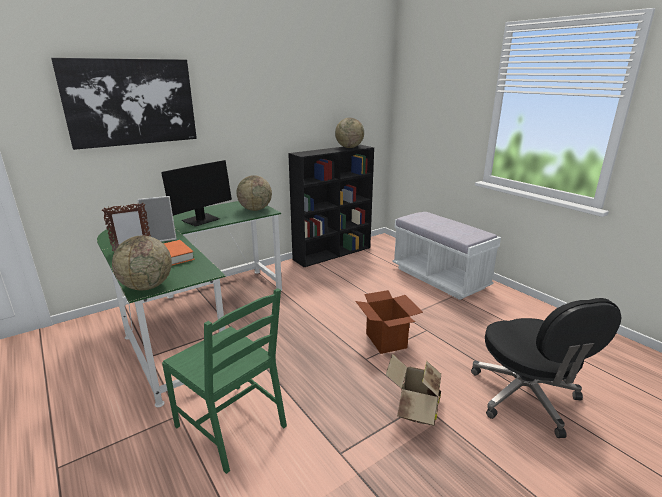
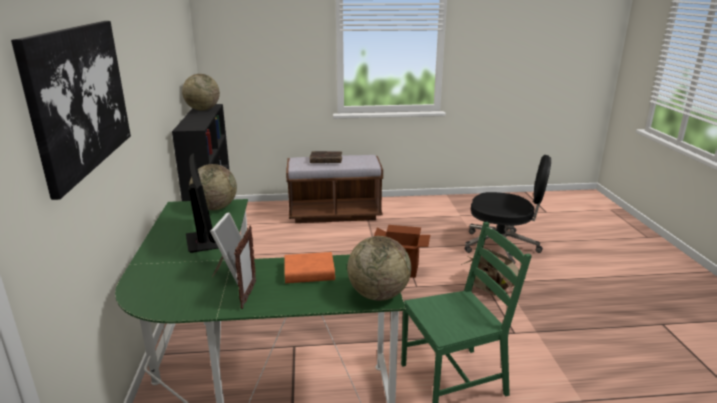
camera: 60 degrees left, 0 degrees up
(437, 222) = (326, 161): none -> brown book
(439, 278) = (334, 214): white bench -> brown bench

